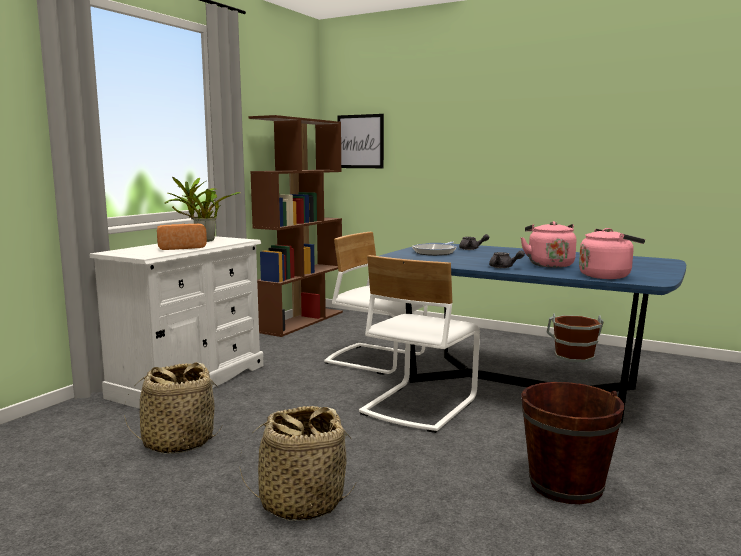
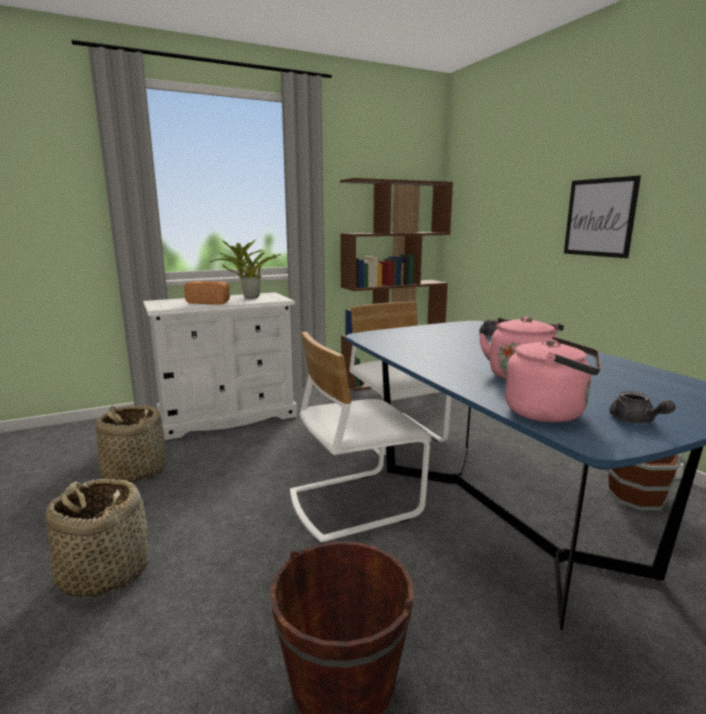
camera: 35 degrees right, 5 degrees up
(360, 141) = (472, 202): picture -> picture (599, 217)
(435, 252) = (438, 334): frying pan -> none
(504, 267) = (449, 369): grey teapot -> grey teapot (635, 421)

